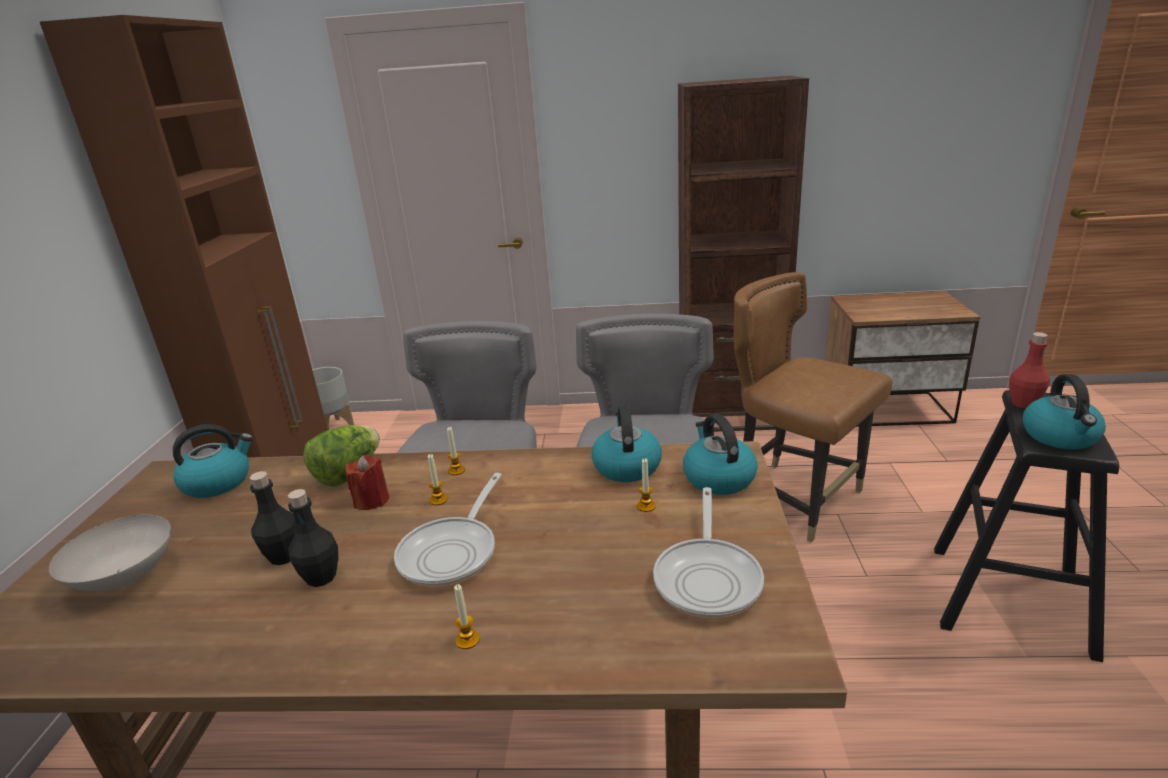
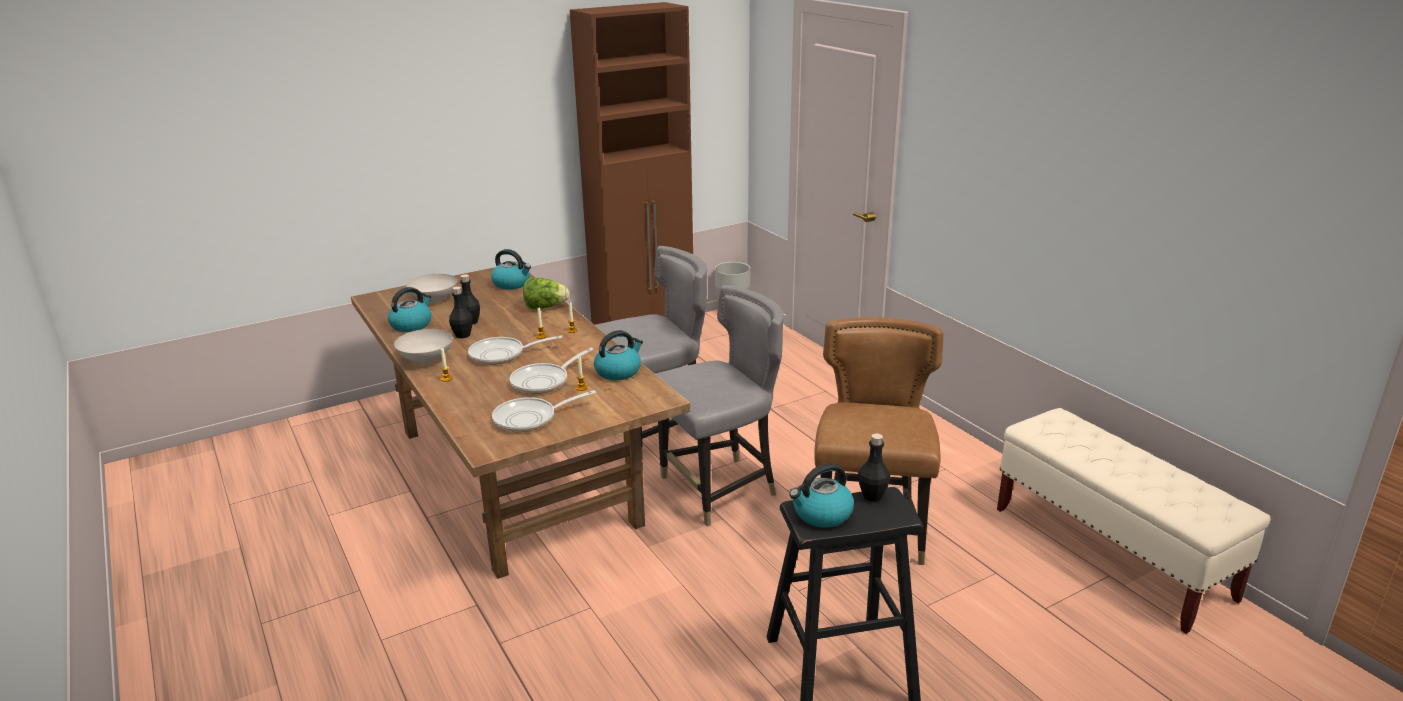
camera: 55 degrees right, 0 degrees up
(358, 649) = (426, 360): none -> white bowl
(371, 500) = (527, 322): red candle -> none
(592, 533) = (544, 381): none -> frying pan
(718, 478) = (630, 400): kettle -> kettle (411, 325)
(729, 415) = (970, 464): brown bookcase -> none
(888, 410) = (1110, 553): nightstand -> beige bench
(1023, 404) = (872, 496): red bottle -> black bottle

